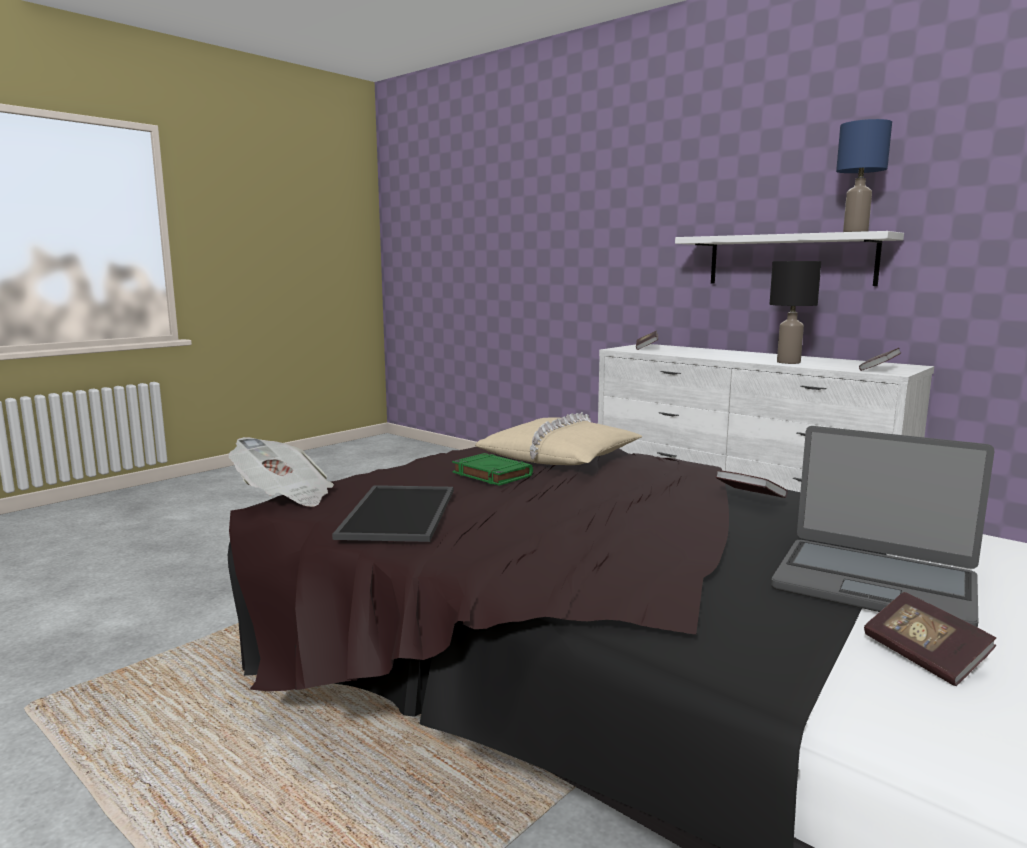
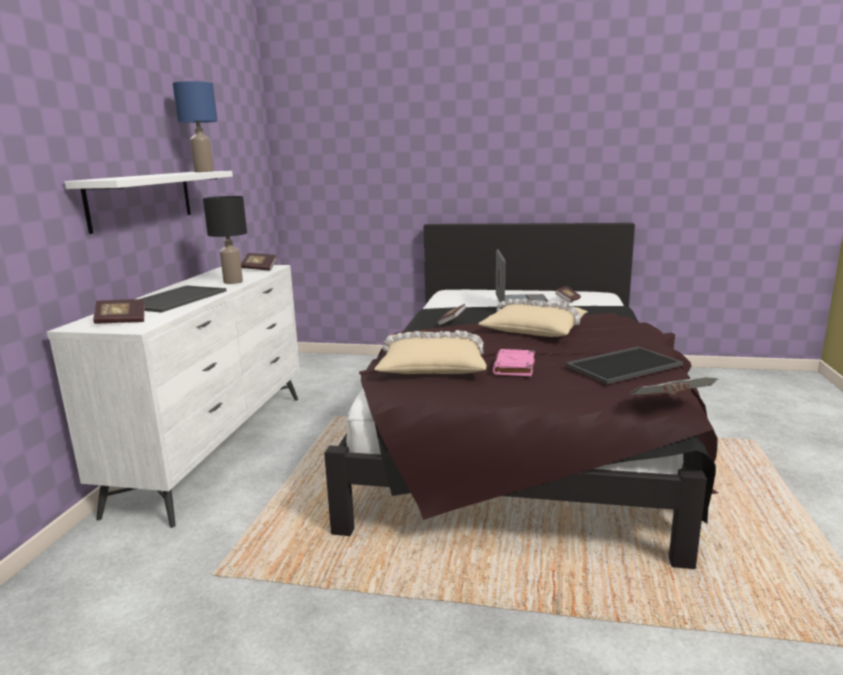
camera: 120 degrees left, 5 degrees up
(491, 474) = (514, 367): green book -> pink book
(638, 525) = (535, 329): none -> beige pillow
(717, 353) = (174, 299): none -> tray

